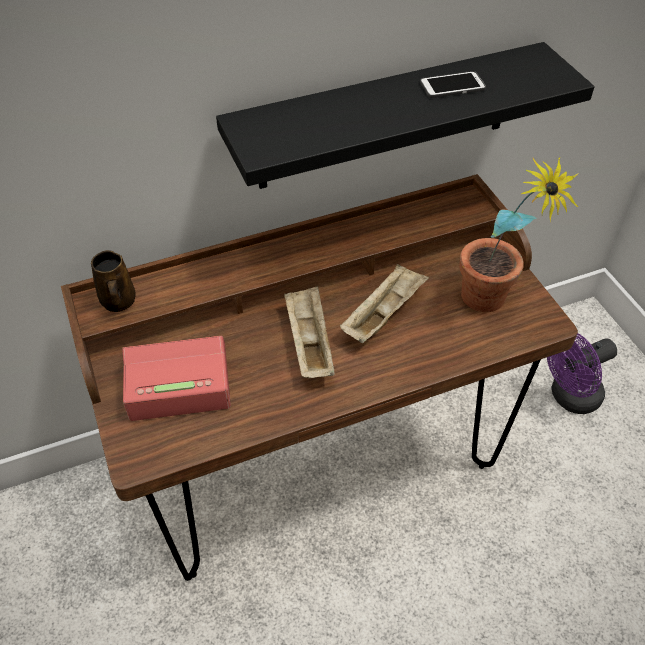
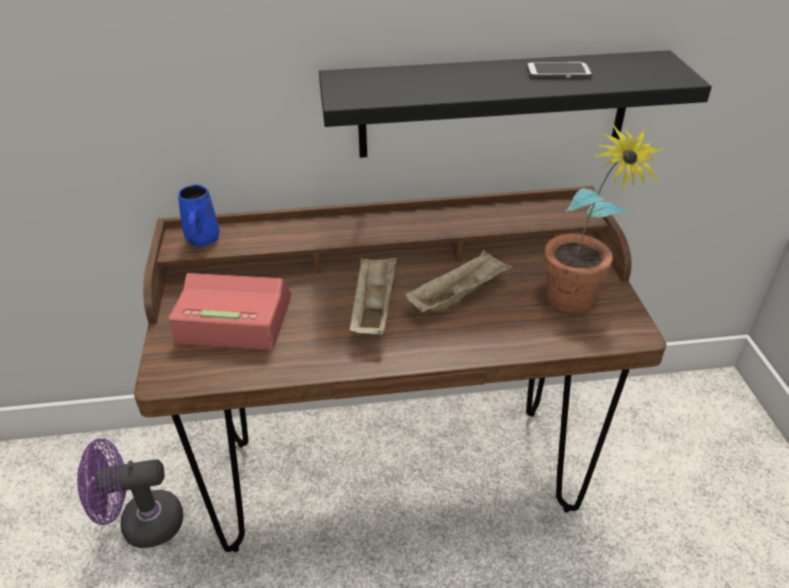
camera: 15 degrees right, 10 degrees down
(118, 302) = (202, 239): brown mug -> blue mug
(569, 397) = (683, 460): purple fan -> purple fan (142, 524)

